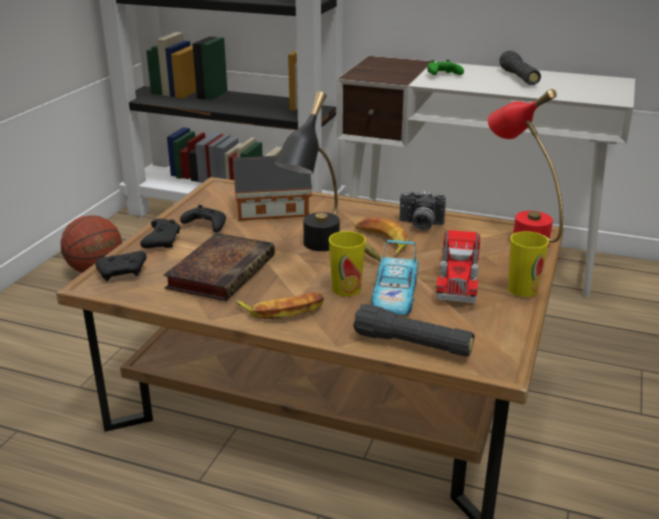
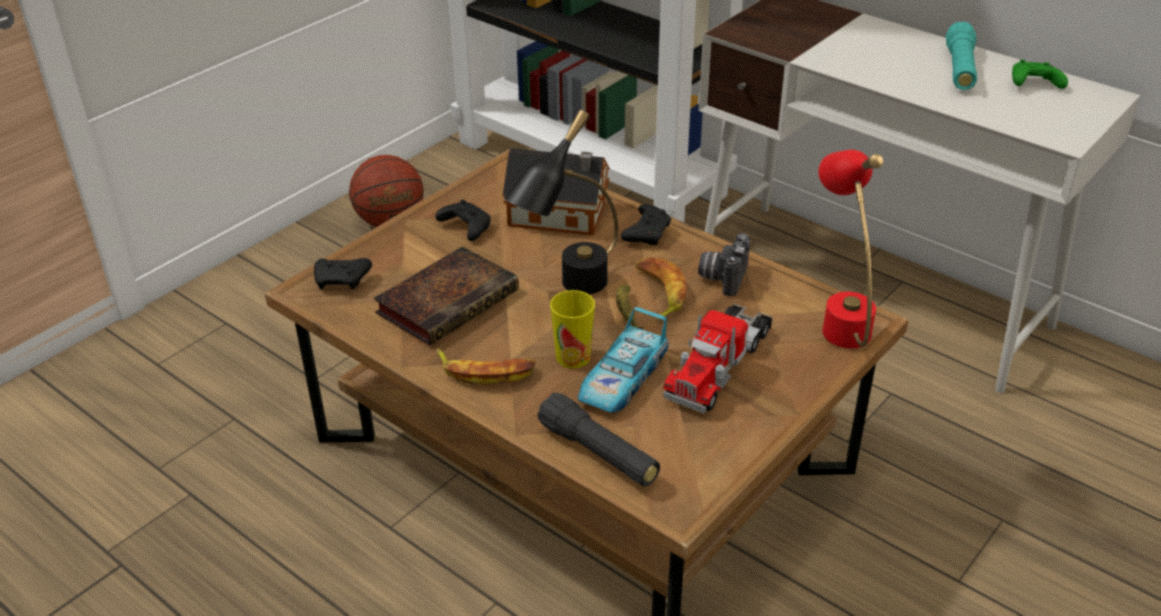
camera: 20 degrees right, 10 degrees up
(162, 241) = (405, 241): black game controller -> black game controller (647, 233)
(420, 225) = (722, 277): camera -> camera turned 75 degrees clockwise
(442, 75) = (852, 47): green game controller -> green game controller (1033, 84)
(519, 78) = (959, 69): black flashlight -> turquoise flashlight
(522, 289) = (782, 405): cup -> none

